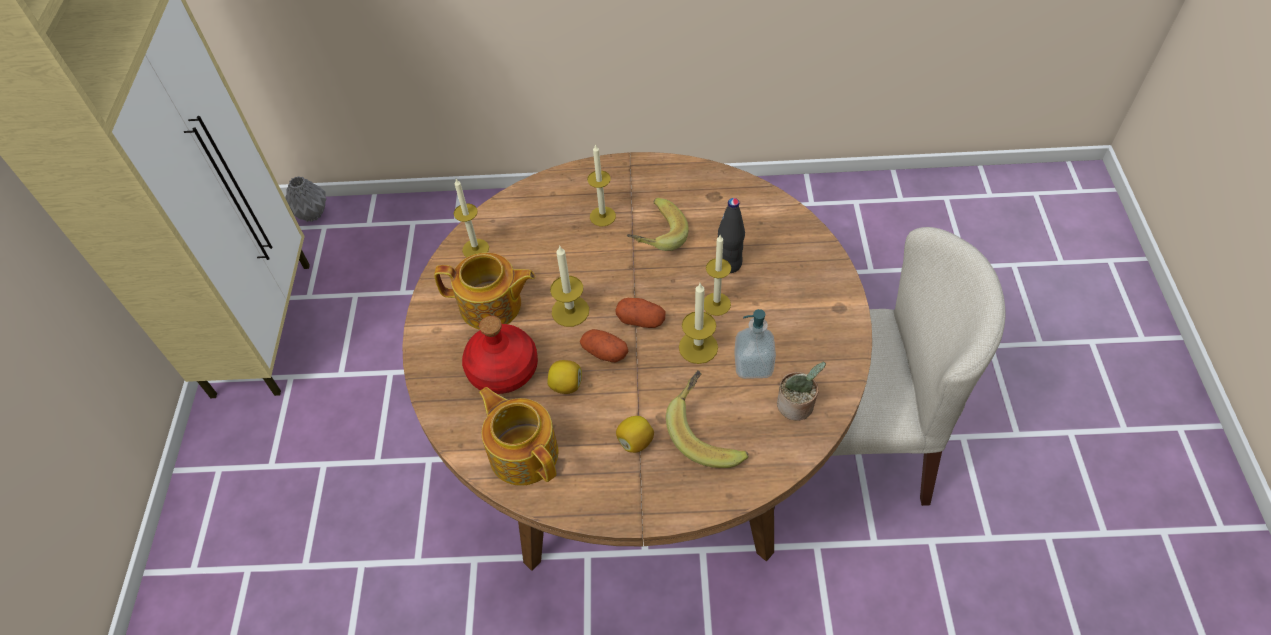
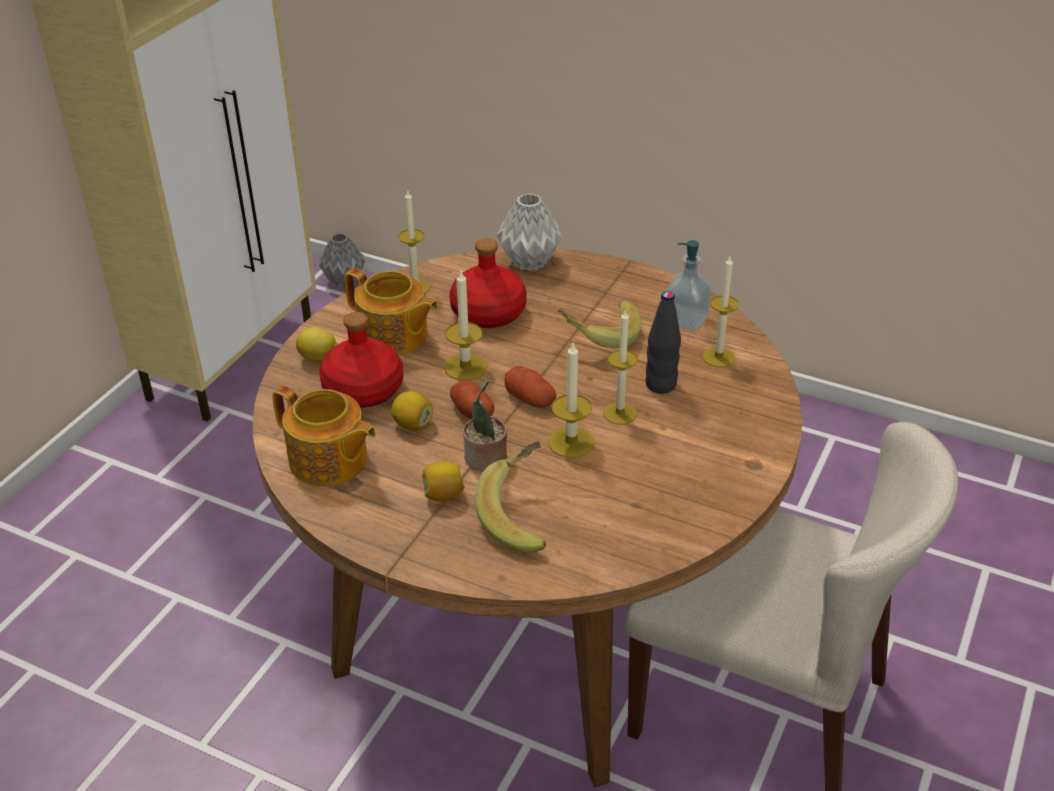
camera: 25 degrees right, 15 degrees down
(444, 354) = (319, 358): none -> lemon
(523, 452) = (329, 461): teapot -> teapot turned 135 degrees clockwise
(552, 186) = (529, 263): none -> grey vase
(553, 250) = (489, 313): none -> red bottle
(602, 216) = (560, 302): candle -> candle (718, 357)
(753, 365) = (617, 478): soap dispenser -> soap dispenser (686, 320)
(797, 406) = (636, 531): potted plant -> potted plant (486, 460)

